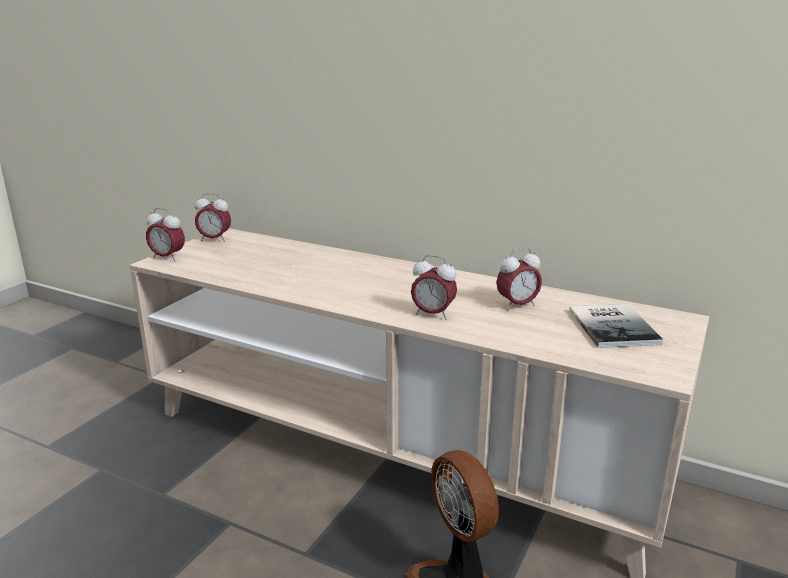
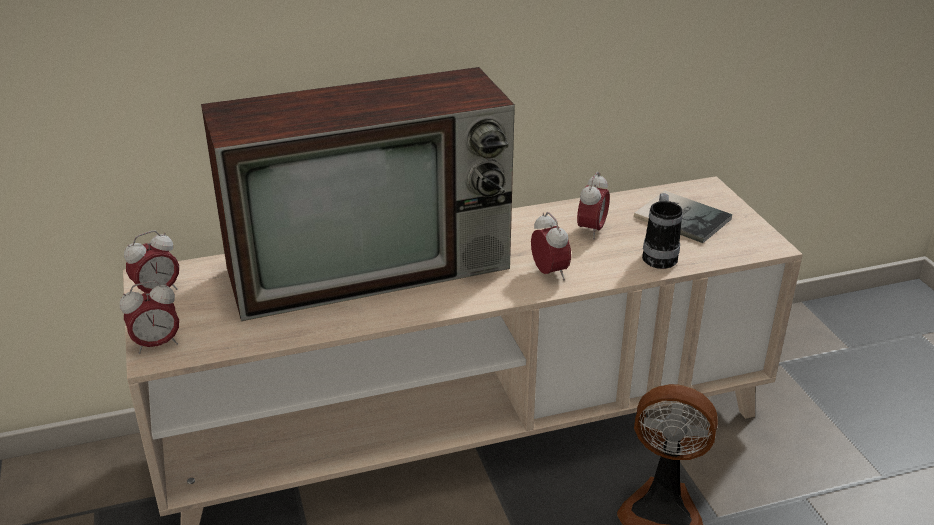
camera: 45 degrees left, 10 degrees up
(334, 269) = (373, 266): none -> television
(433, 314) = (549, 273): alarm clock -> alarm clock turned 90 degrees counterclockwise
(541, 339) = (659, 255): none -> mug

